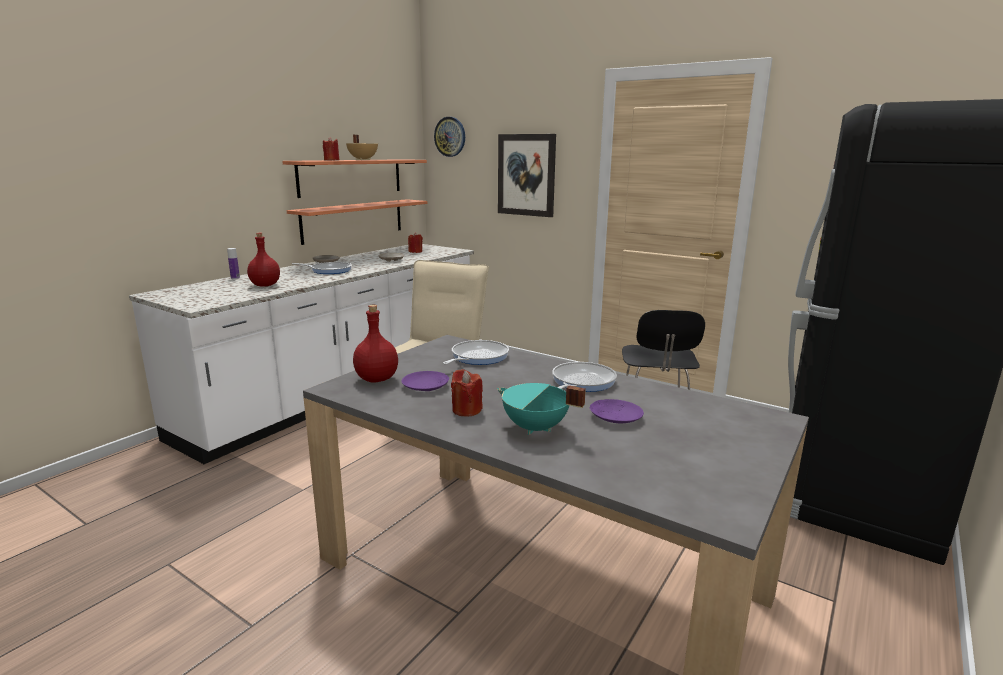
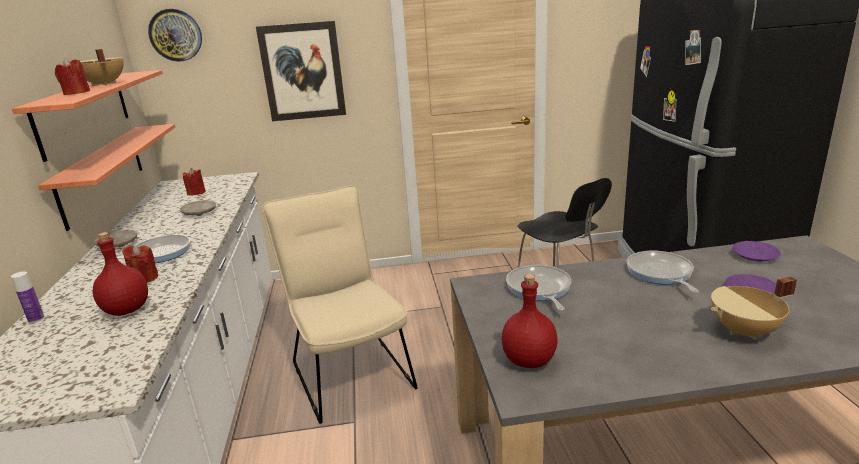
camera: 40 degrees left, 5 degrees up
(426, 386) = (584, 342): purple plate -> purple plate (755, 256)
(466, 410) = (671, 345): red candle -> red candle (144, 278)
(535, 428) = (745, 332): turquoise cooking pot -> beige cooking pot

